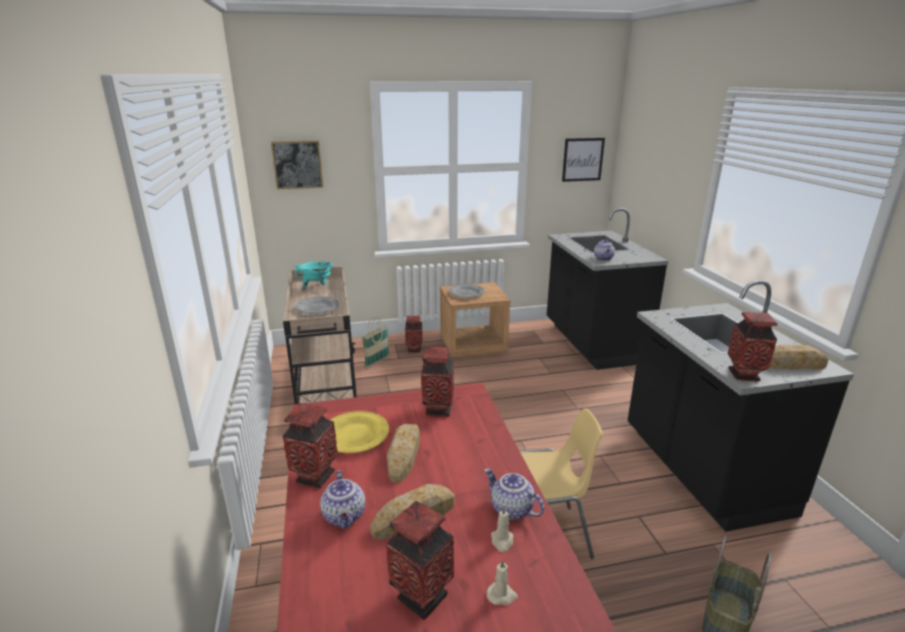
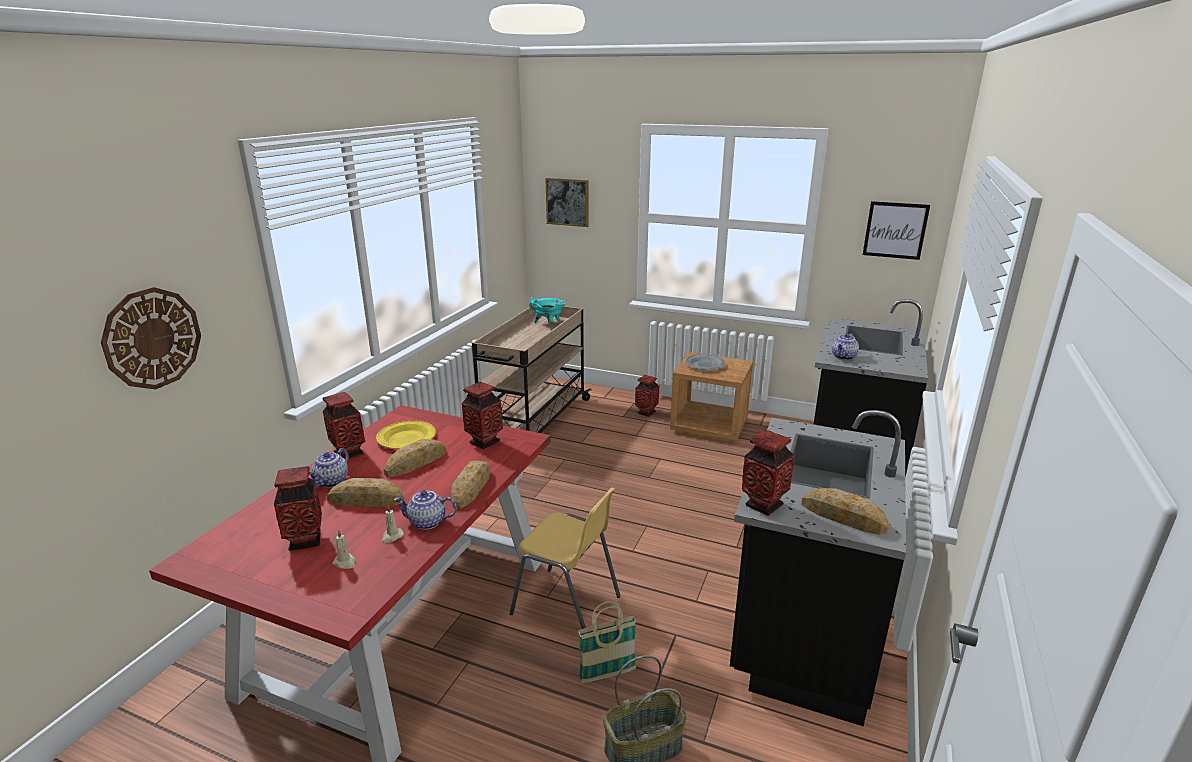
camera: 35 degrees right, 0 degrees up
(95, 406) = (152, 338): none -> wall clock
(318, 308) = (524, 341): grey plate -> none
(377, 362) = (600, 413): basket -> basket (607, 674)
(495, 457) = (471, 488): none -> bread
(511, 509) = (426, 523): teapot -> teapot turned 75 degrees counterclockwise

